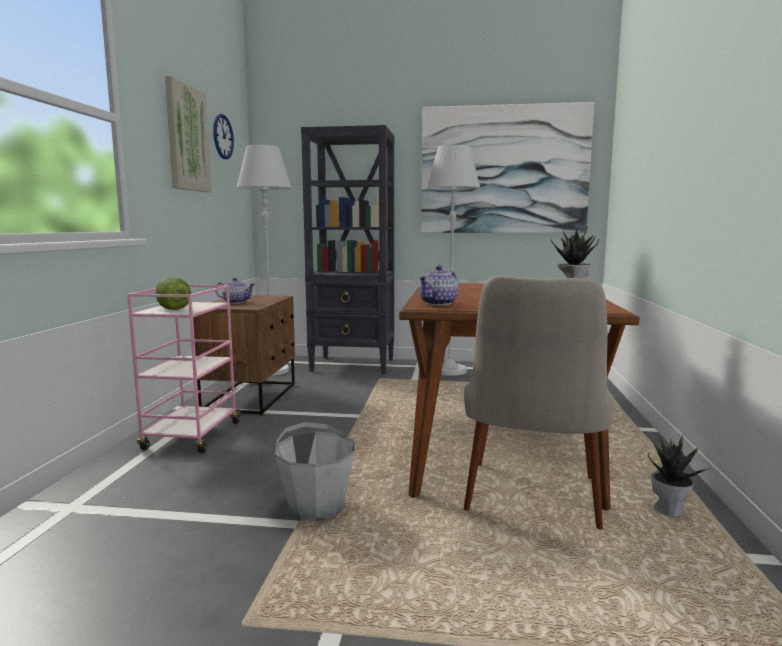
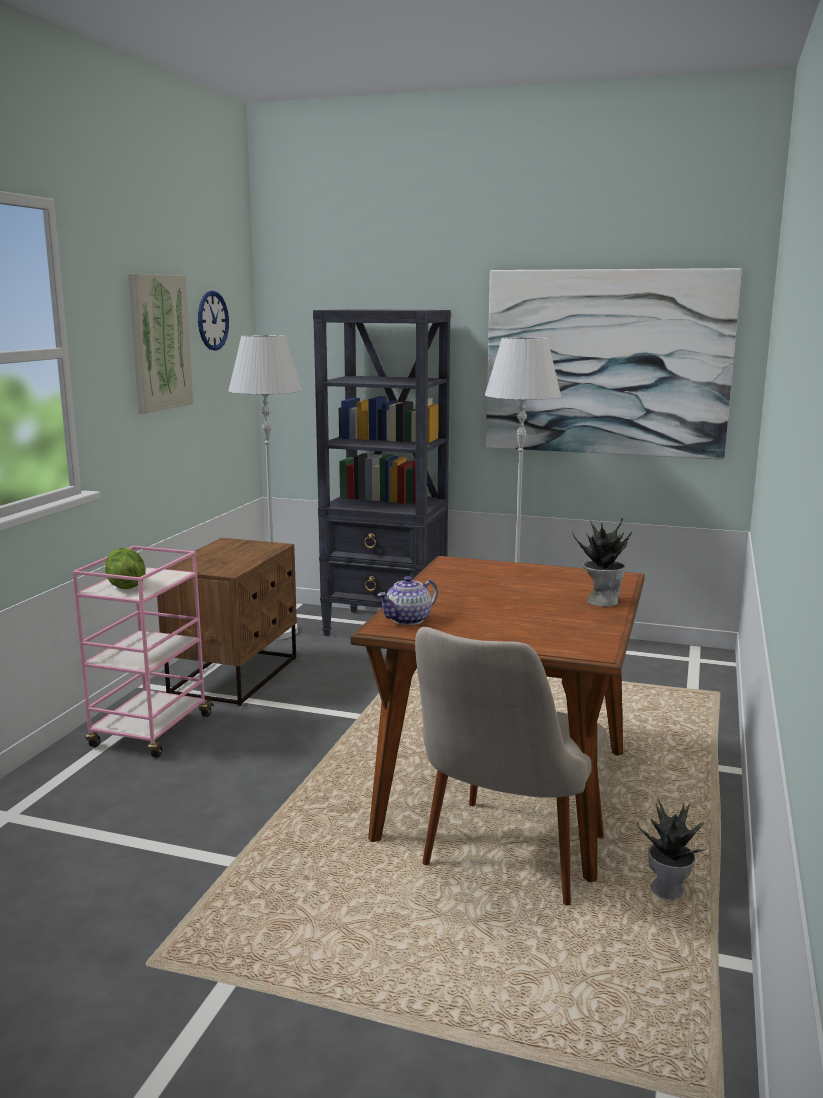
camera: 10 degrees right, 5 degrees up
(235, 302) = (215, 557): teapot -> none
(316, 507) = (260, 843): grey bucket -> none

